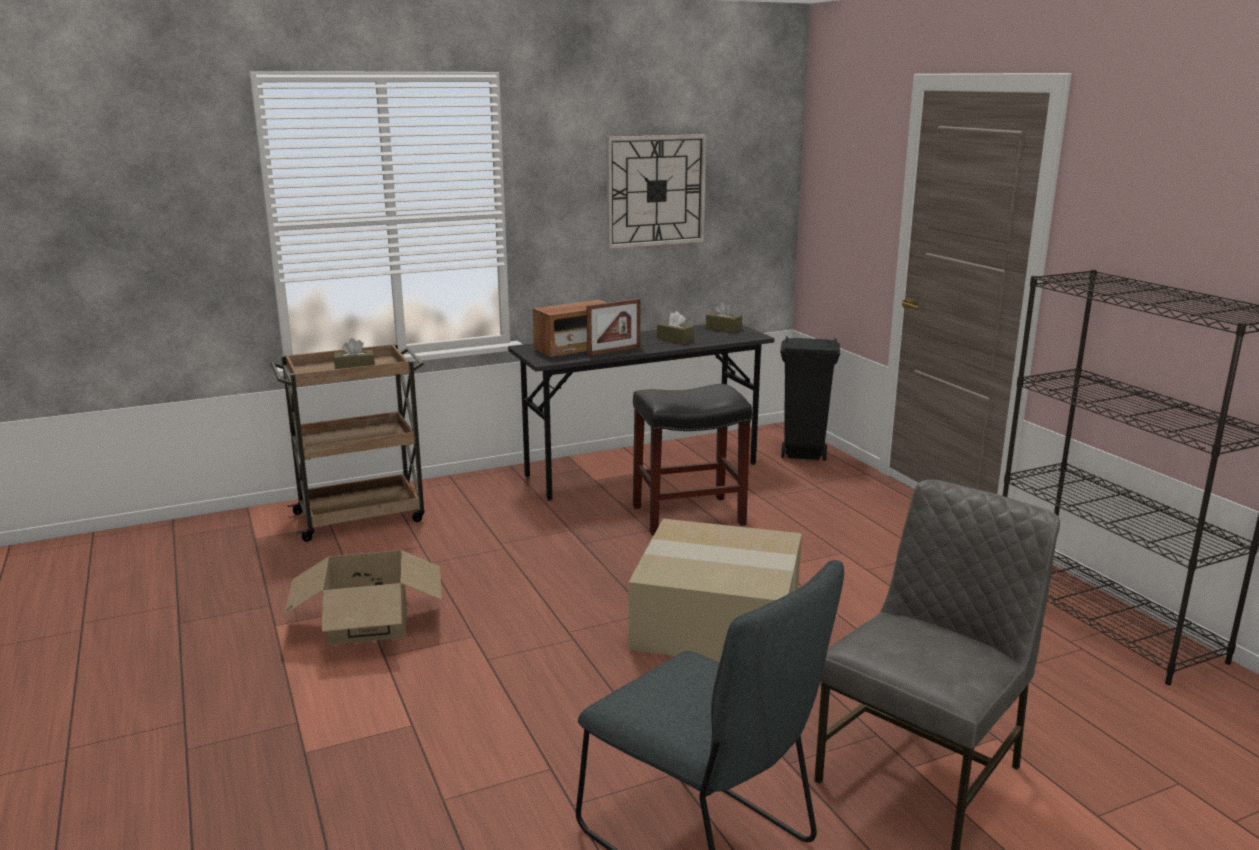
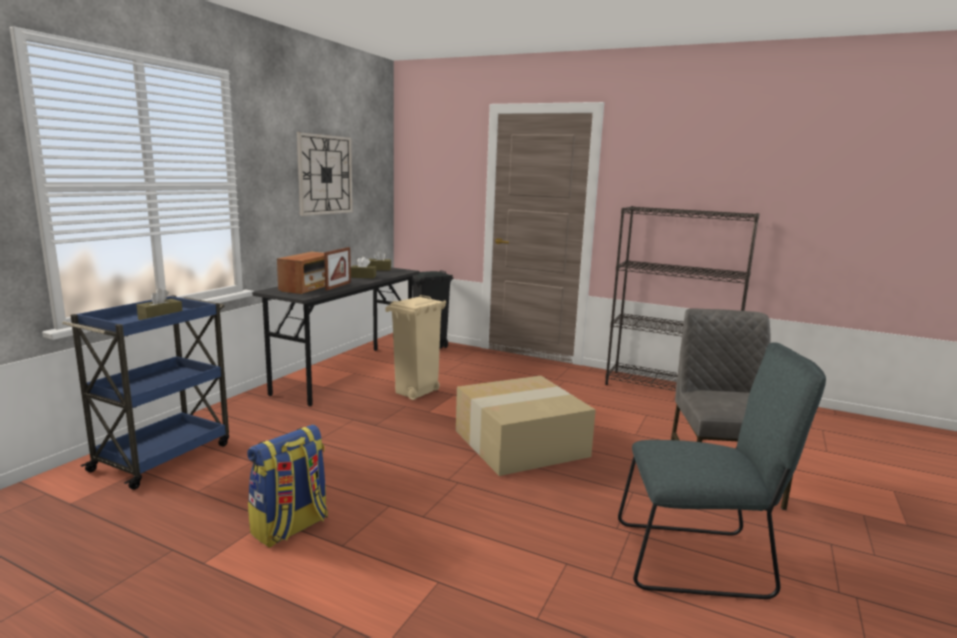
camera: 40 degrees left, 5 degrees down
(362, 516) = (164, 456): brown cart -> blue cart
(368, 622) = (290, 528): cardboard box -> backpack
(687, 516) = (415, 393): black stool -> beige trash can

